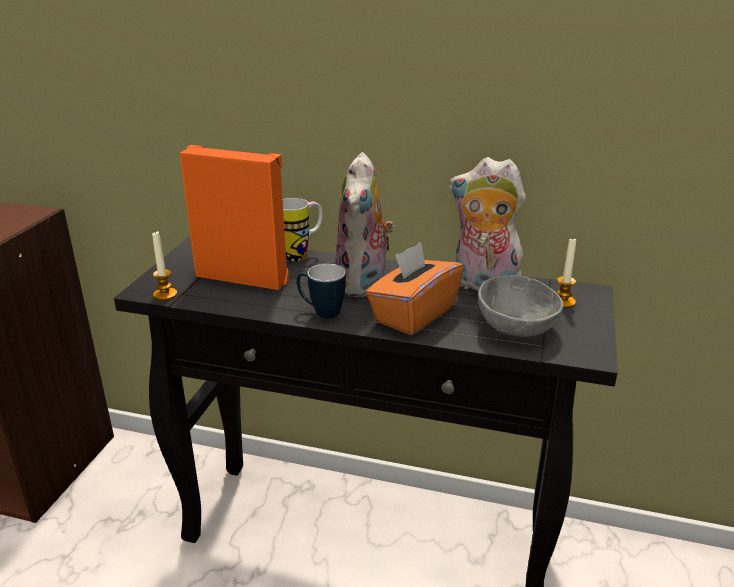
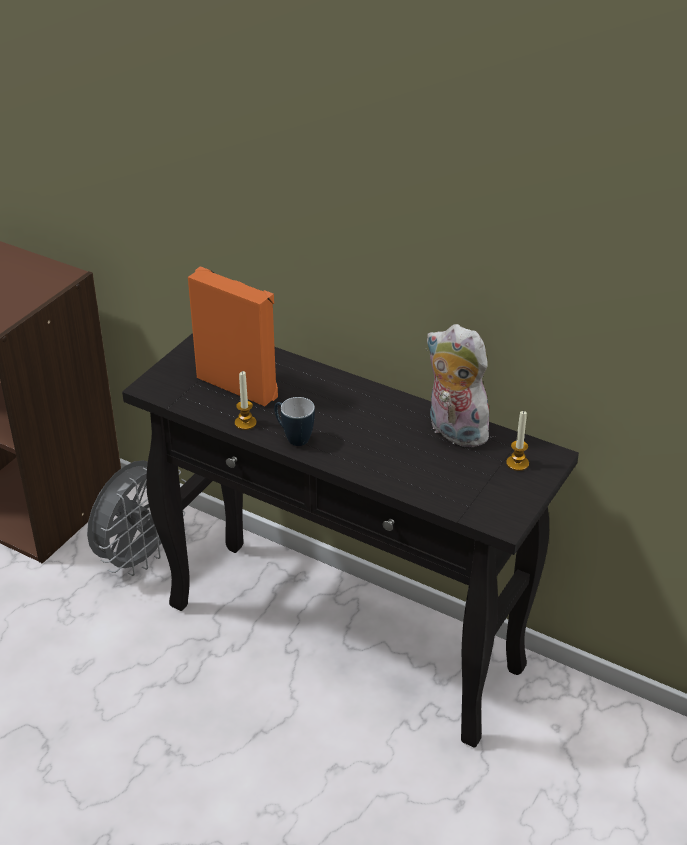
camera: 15 degrees right, 10 degrees up
(141, 496) = (140, 557): none -> grey fan
(165, 294) = (165, 395): candle -> candle (245, 423)
(302, 255) = (301, 365): mug -> none
(363, 284) = (344, 411): plush toy -> none
(413, 314) = (373, 454): orange tissue box -> none
(518, 327) = (458, 484): grey bowl -> none

